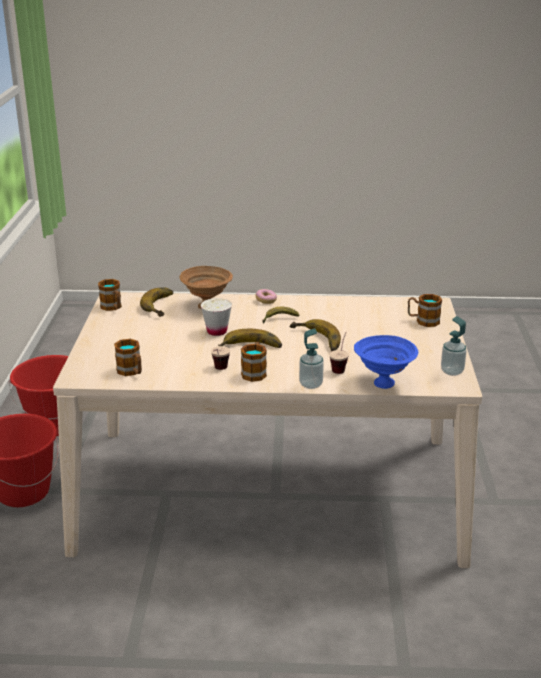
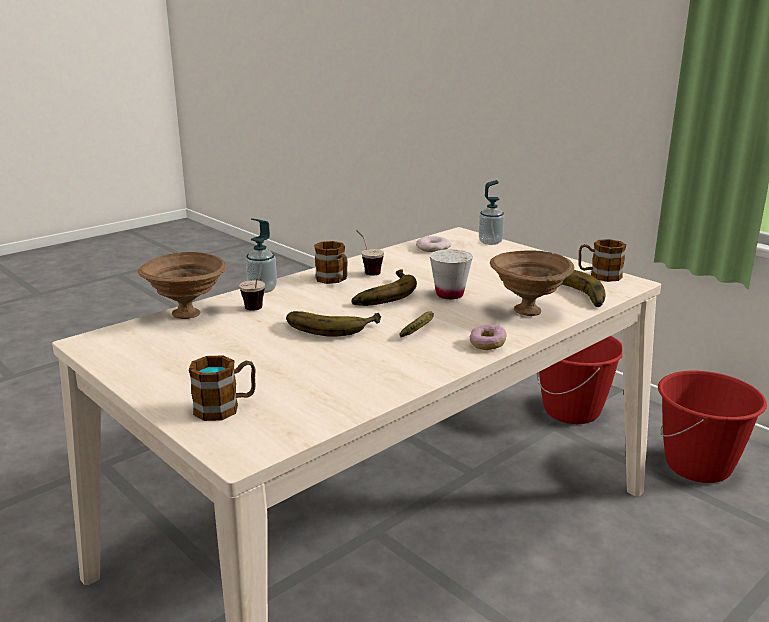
camera: 135 degrees right, 5 degrees down
(131, 372) = (433, 248): mug -> donut
(382, 383) = (188, 314): blue bowl -> brown bowl
(452, 371) = (112, 353): soap dispenser -> soap dispenser (490, 242)

